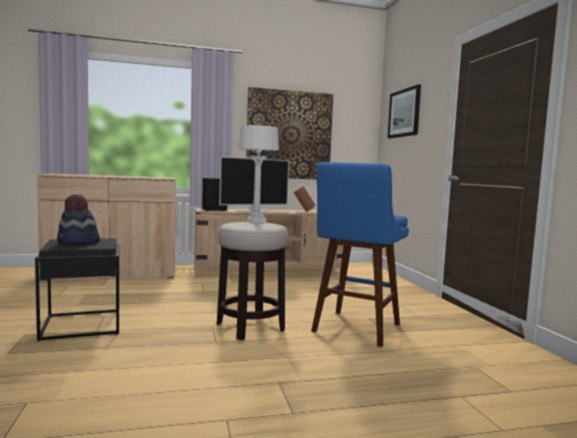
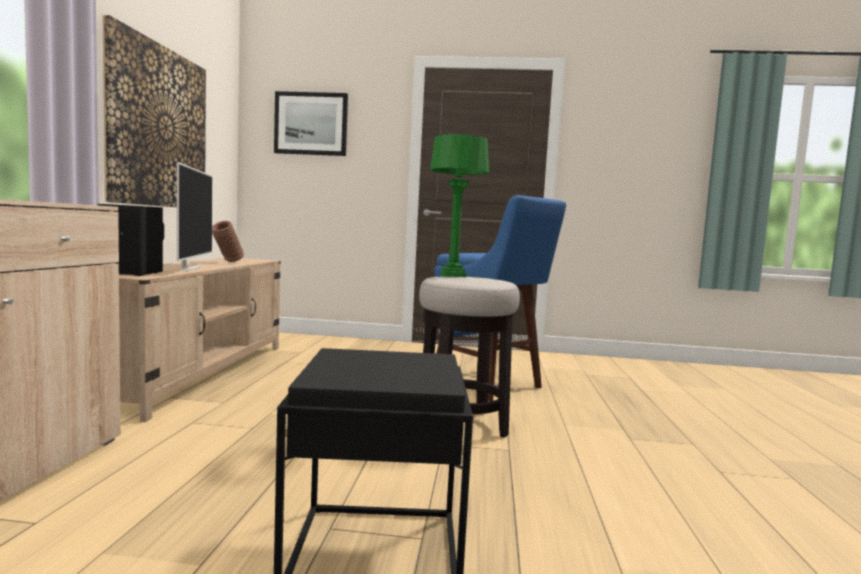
camera: 70 degrees left, 0 degrees up
(78, 243) = (376, 369): hat -> none
(256, 221) = (453, 275): grey table lamp -> green table lamp

